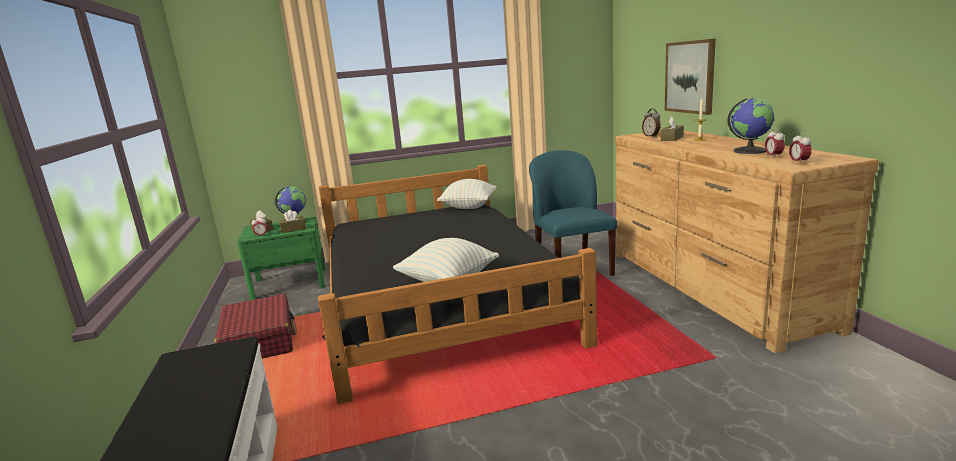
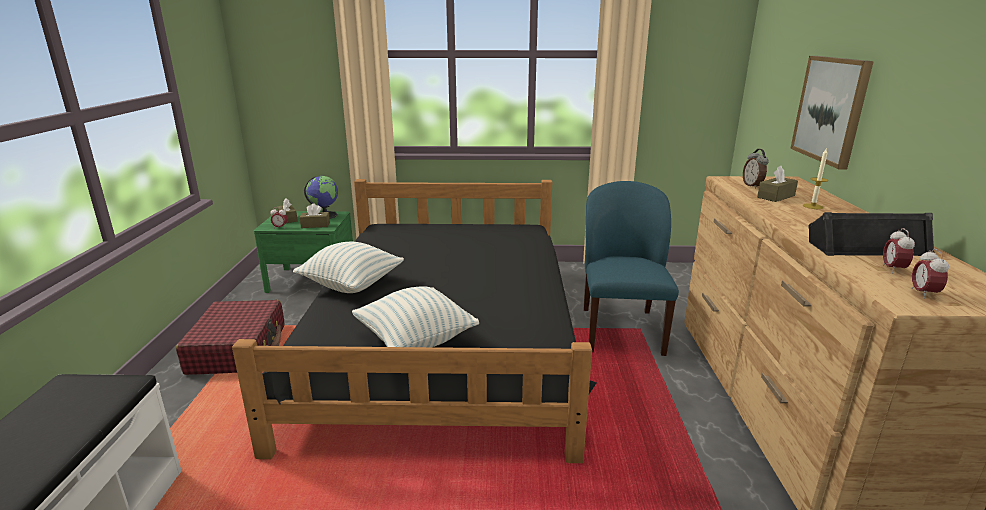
camera: 15 degrees right, 5 degrees up
(469, 207) = (520, 228): pillow -> pillow (352, 285)
(749, 151) = (866, 247): globe -> black speaker

